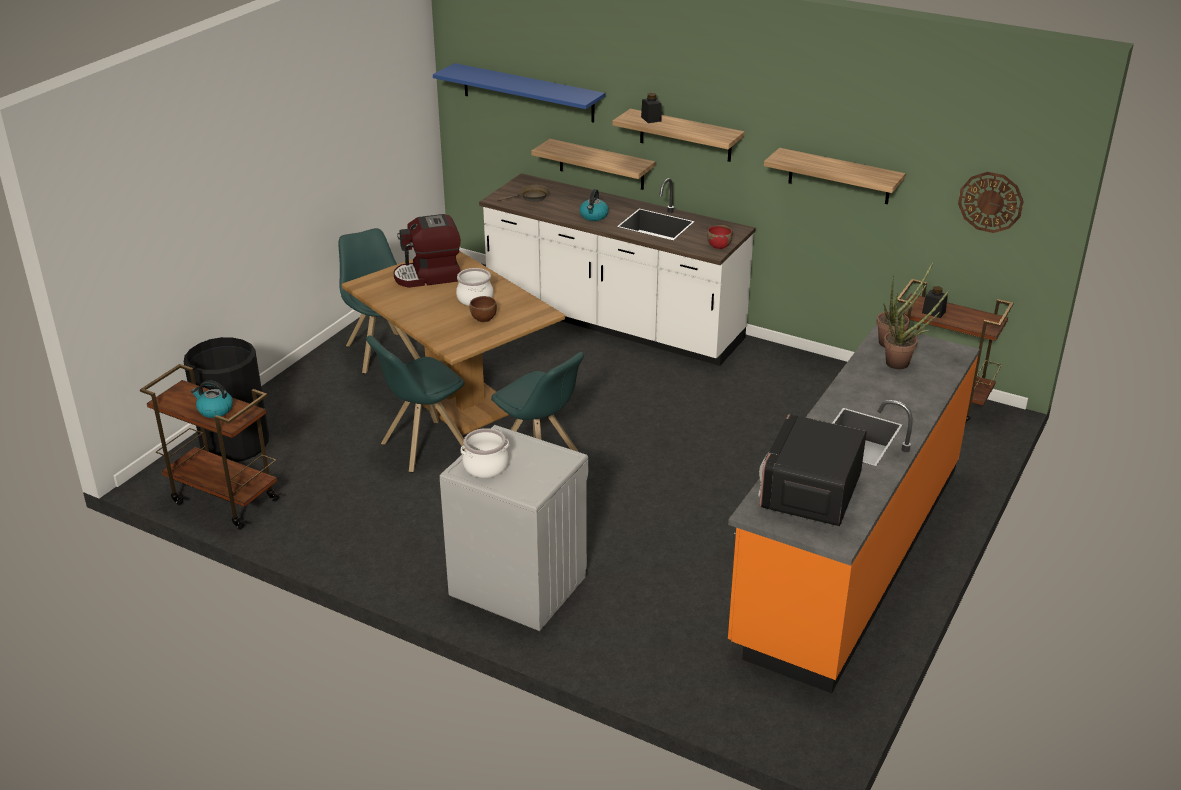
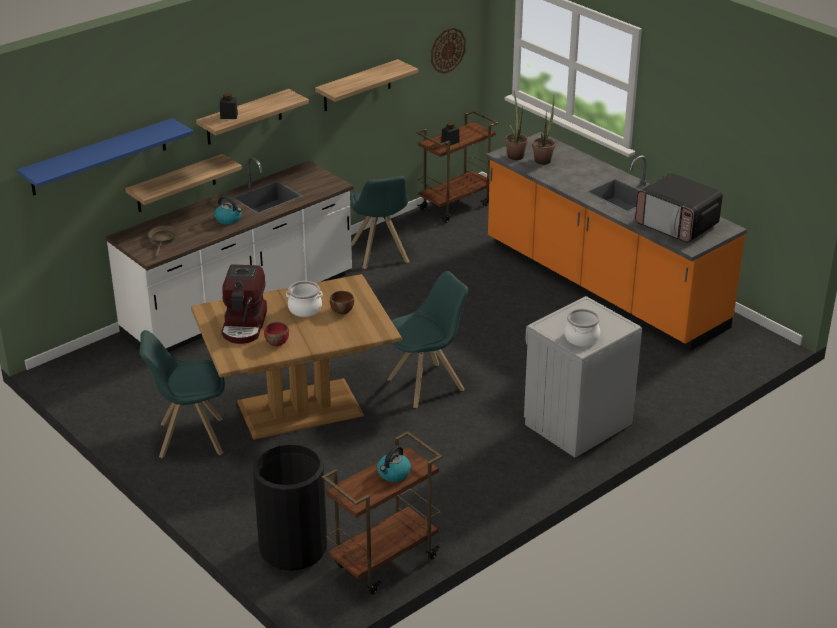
camera: 70 degrees left, 0 degrees up
(424, 446) = (367, 438): turquoise chair -> turquoise chair (380, 254)
(719, 245) = (328, 180): red bowl -> red bowl (276, 342)

